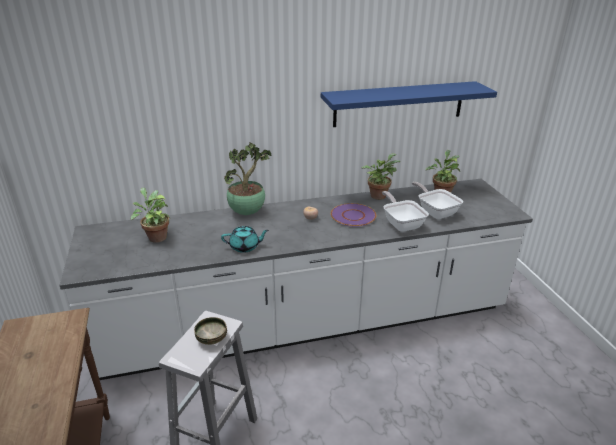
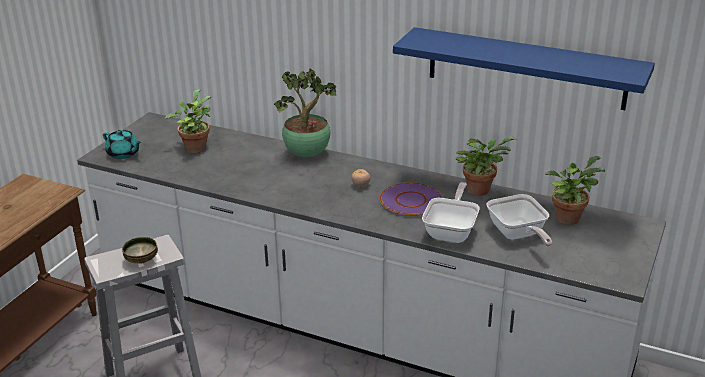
camera: 40 degrees right, 0 degrees up
(245, 247) = (255, 188): turquoise teapot -> turquoise teapot (123, 154)
(435, 212) = (518, 235): frying pan -> frying pan turned 150 degrees clockwise

